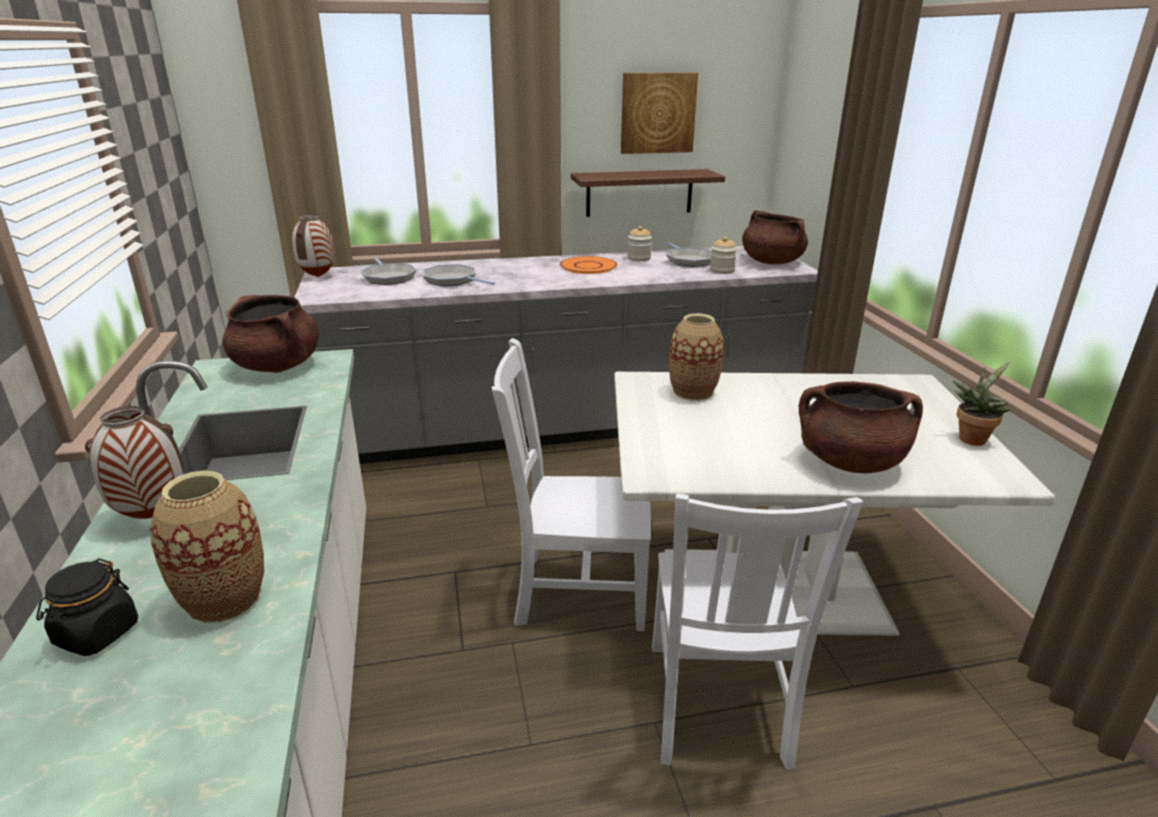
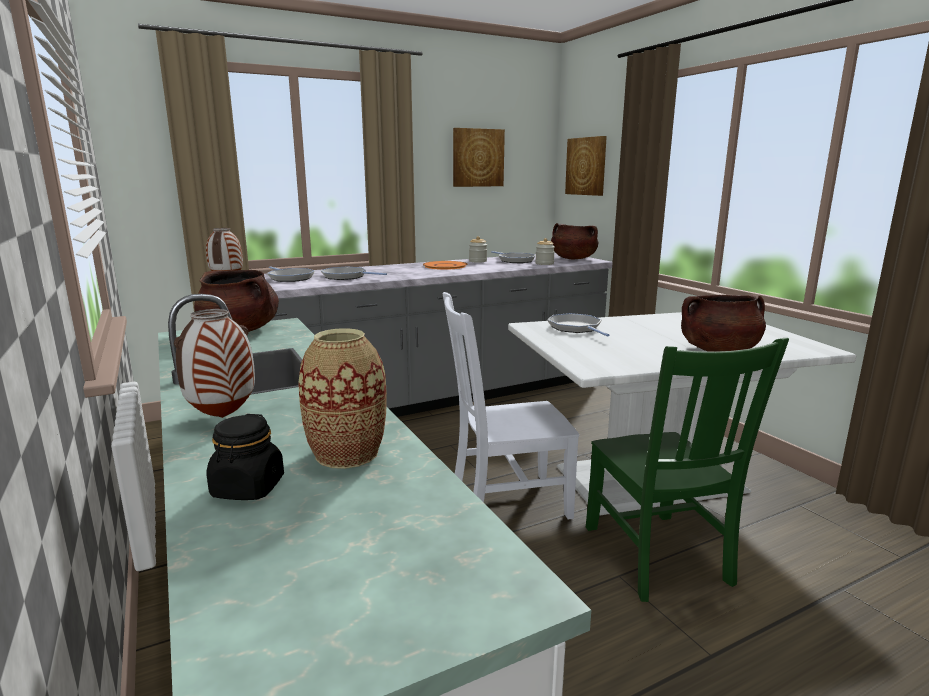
camera: 15 degrees left, 10 degrees down
(639, 192) = (467, 216): shelf -> none
(692, 392) = (576, 328): vase -> frying pan
(717, 707) = (658, 557): white chair -> green chair
(809, 129) = (586, 166): none -> picture
(971, 438) = (779, 334): potted plant -> none

